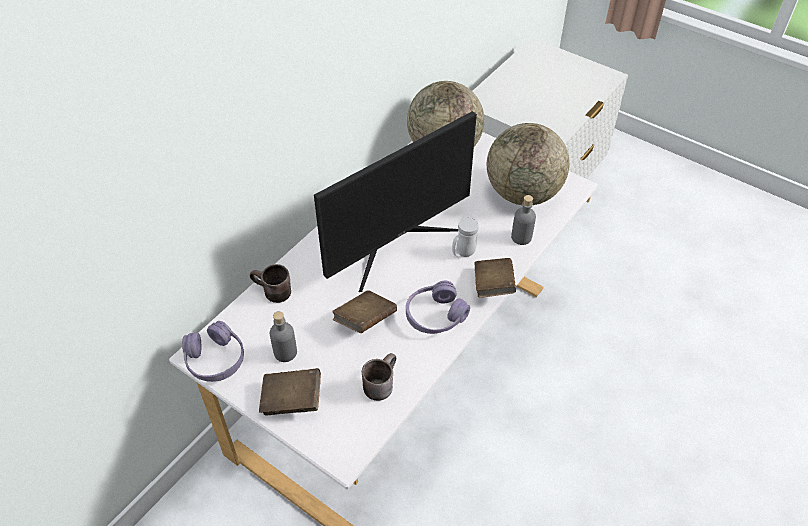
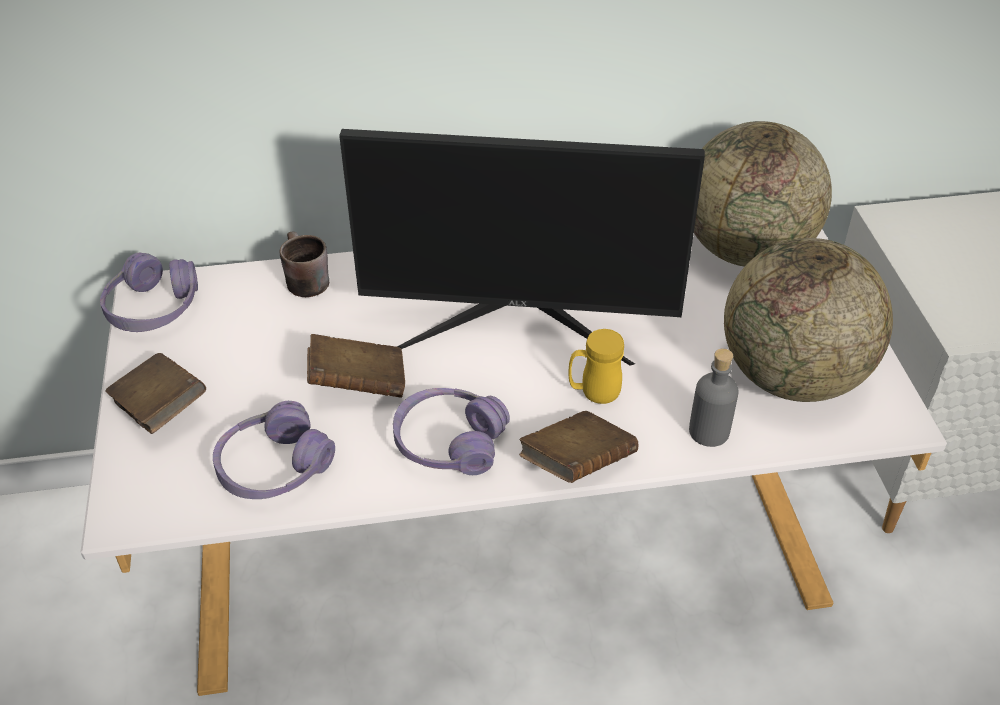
camera: 45 degrees right, 5 degrees down
(285, 352) = (226, 353): grey bottle -> none
(379, 383) = (274, 467): brown mug -> purple headphones
(463, 253) = (593, 394): white mug -> yellow mug

